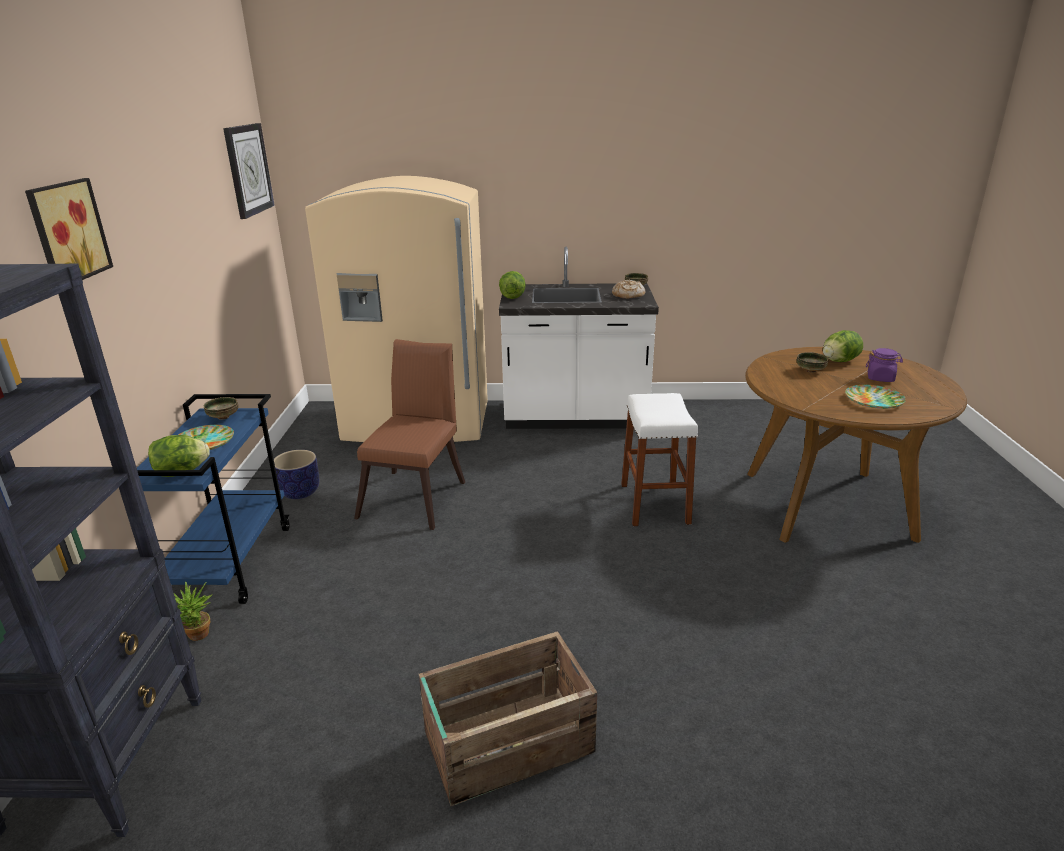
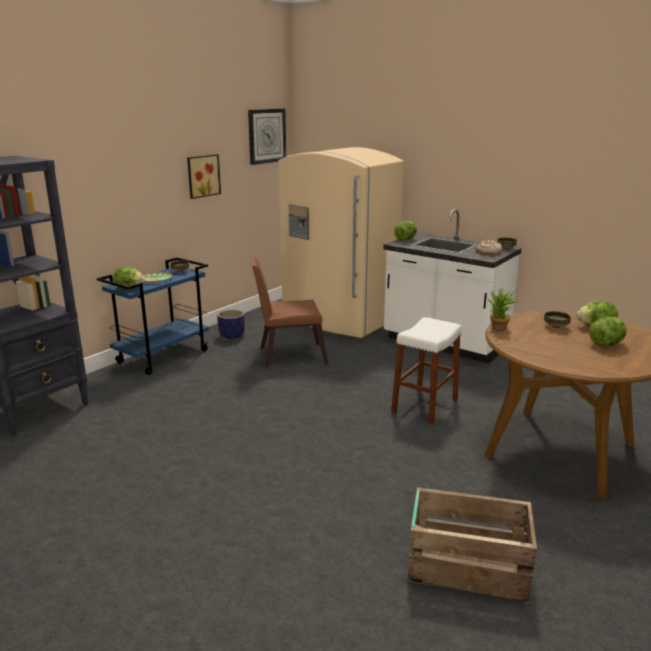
camera: 35 degrees right, 5 degrees down
(66, 232) = (104, 153): picture -> picture (202, 176)
(199, 637) = (116, 381): potted plant -> potted plant (499, 328)
(417, 496) = (287, 356): brown chair -> brown chair turned 150 degrees counterclockwise
(506, 743) = (180, 474): crate -> crate (465, 566)
(874, 400) = (565, 354): plate -> none
(880, 378) = (606, 344): purple jar -> lettuce

